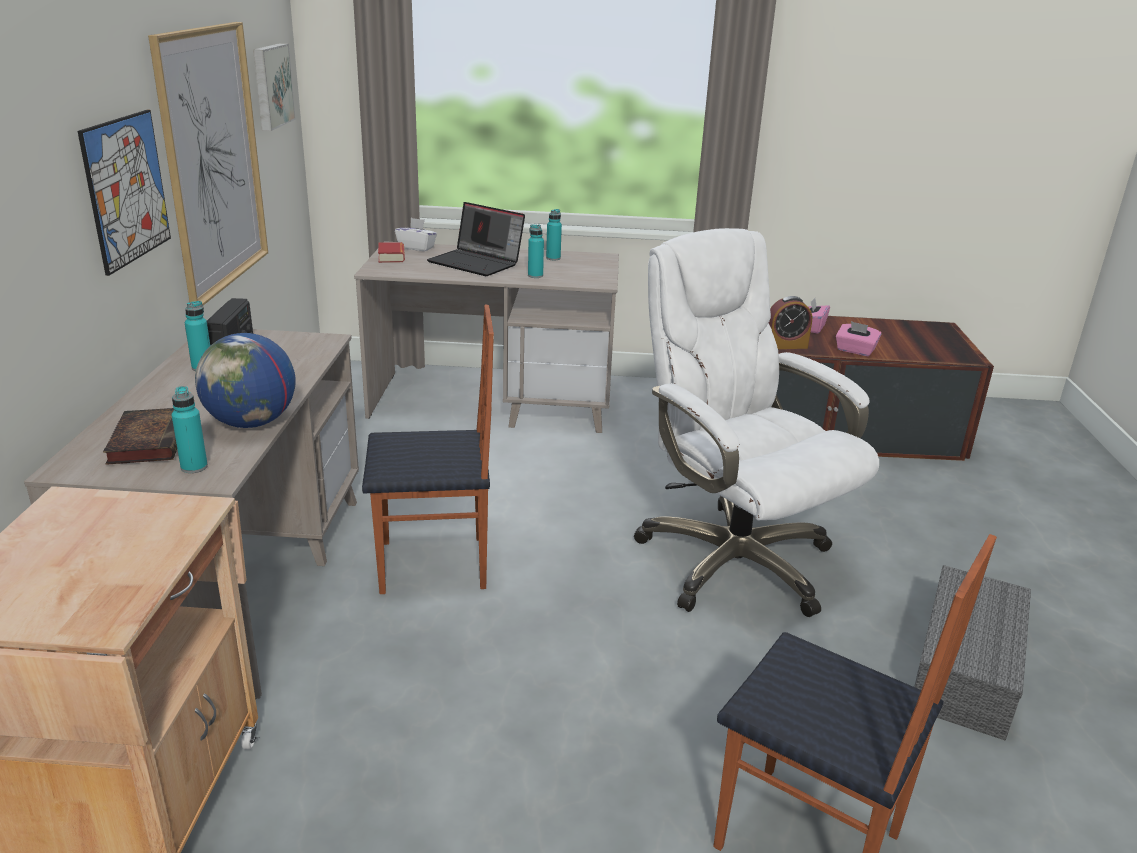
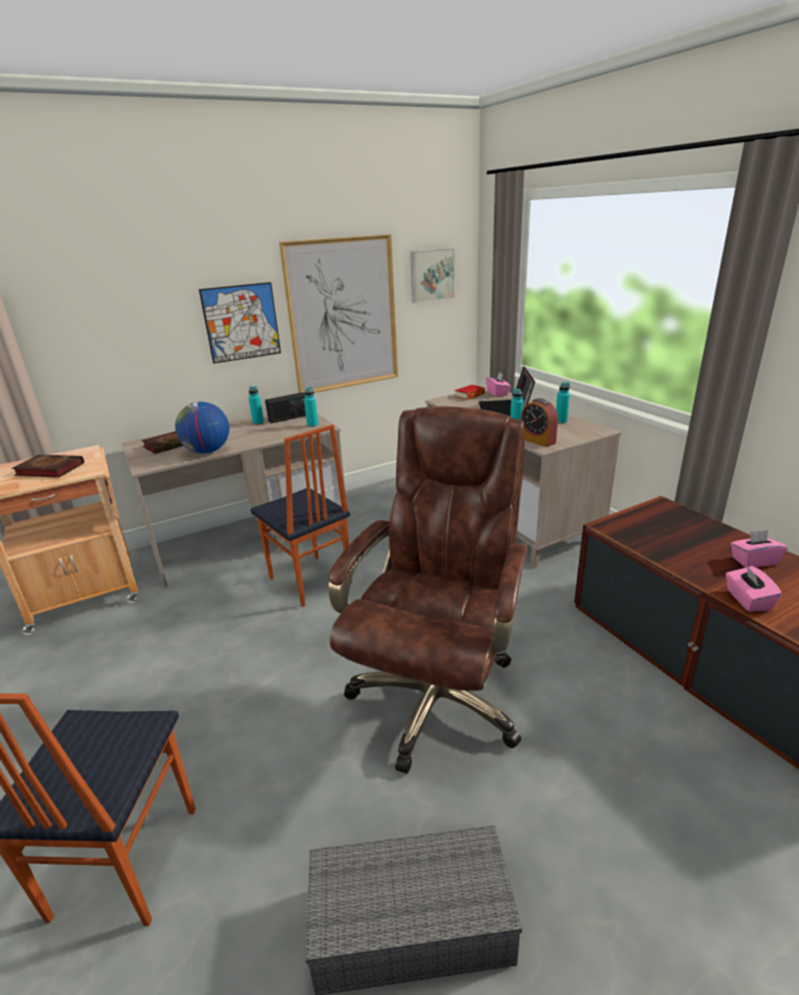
camera: 60 degrees right, 0 degrees up
(99, 547) = (48, 469): none -> book
(194, 467) = (152, 459): turquoise bottle -> turquoise bottle (312, 425)
(416, 247) = (497, 393): white tissue box -> pink tissue box
(735, 561) = (436, 698): white office chair -> brown office chair
(785, 345) = (679, 561): alarm clock -> alarm clock (537, 440)

